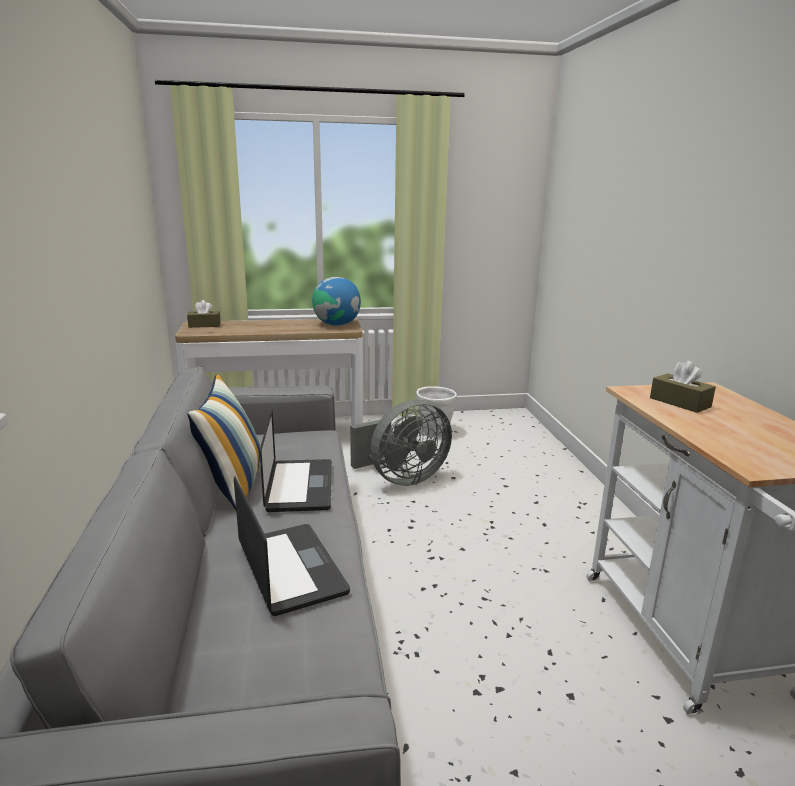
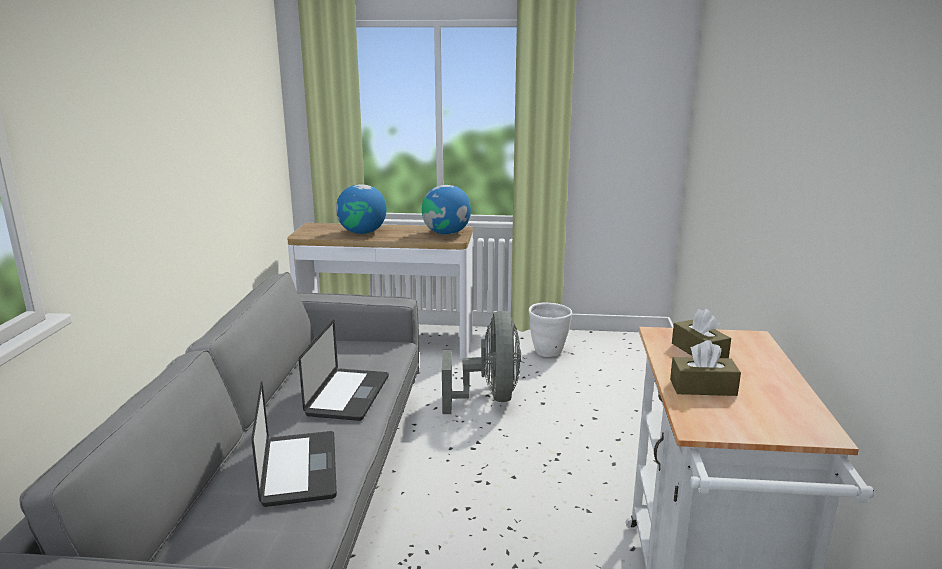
camera: 15 degrees right, 0 degrees up
(204, 325) = (320, 227): brown tissue box -> brown tissue box (703, 387)
(232, 486) = (291, 388): pillow -> none
(252, 327) = (362, 232): none -> globe
(402, 478) = (489, 398): grey fan -> grey fan turned 75 degrees counterclockwise

